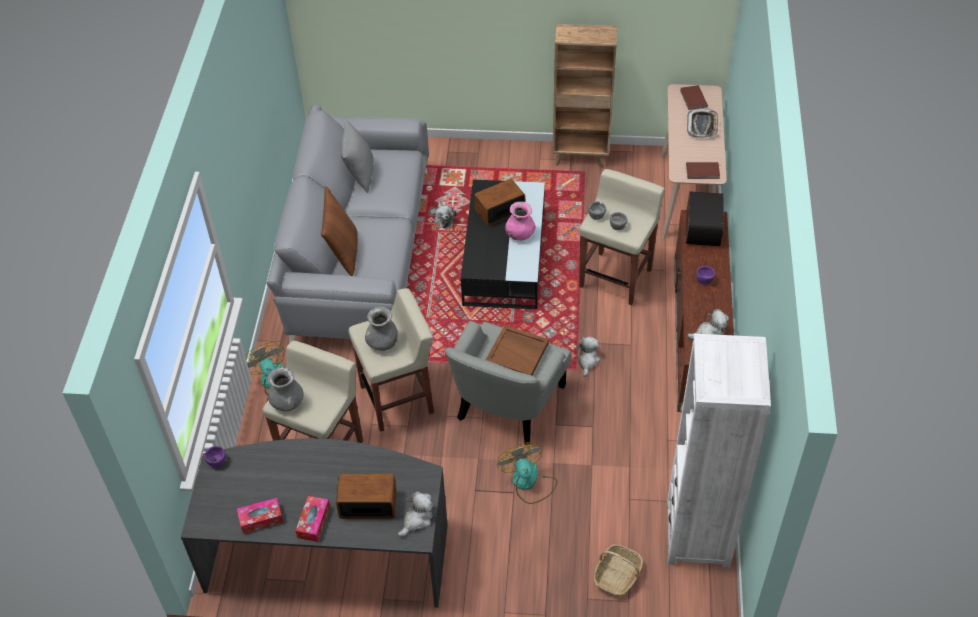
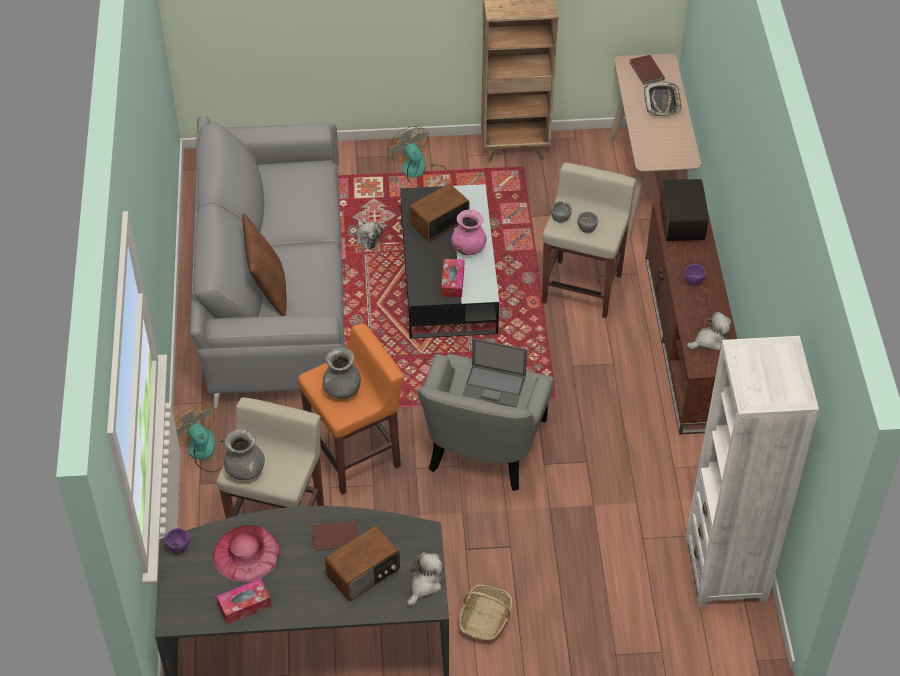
camera: 10 degrees left, 0 degrees up
(272, 474) = (246, 553): none -> pink hat
(313, 522) = (306, 601): tissue box -> tissue box (452, 282)
(359, 175) = (268, 195): grey pillow -> none
(367, 503) = (364, 573): radio -> radio turned 150 degrees clockwise
(398, 399) = (355, 455): beige stool -> orange stool
(518, 353) = (495, 386): brown tray -> laptop
(528, 482) = (525, 533): fan -> fan (418, 172)
(587, 361) = (567, 387): plush toy -> none
(617, 575) = (644, 625): basket -> basket (485, 619)
(703, 172) = (673, 156): brown book -> brown book (336, 537)

